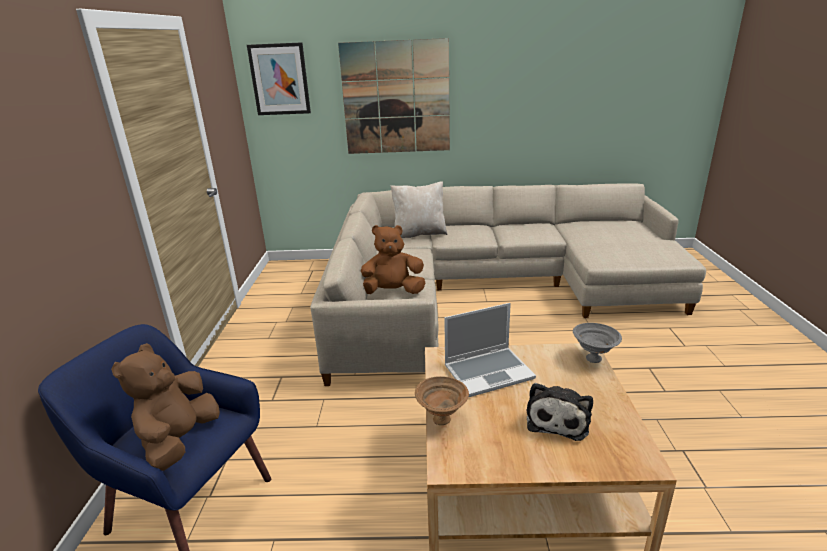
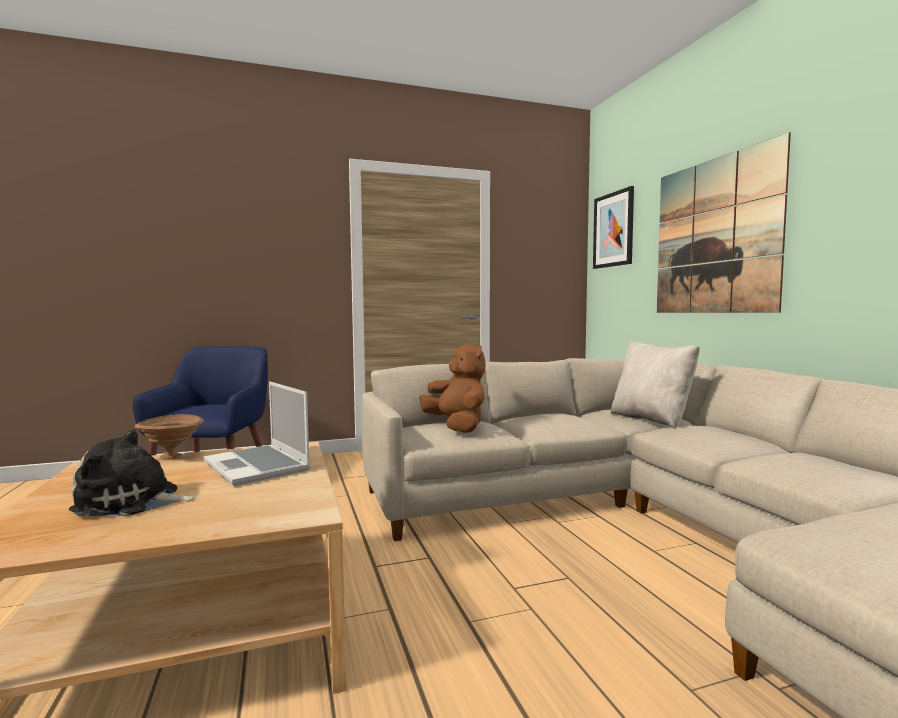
camera: 70 degrees right, 20 degrees down
(180, 441) = (193, 411): brown plush toy -> none
(593, 358) = (287, 519): grey bowl -> none

